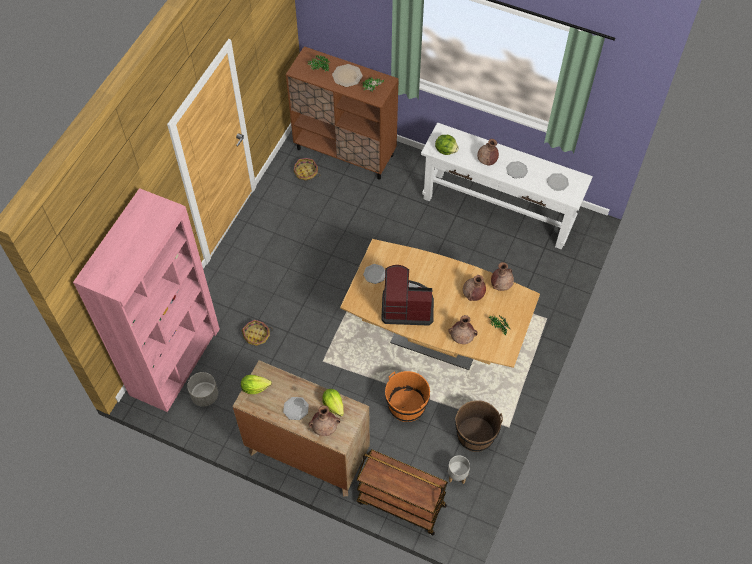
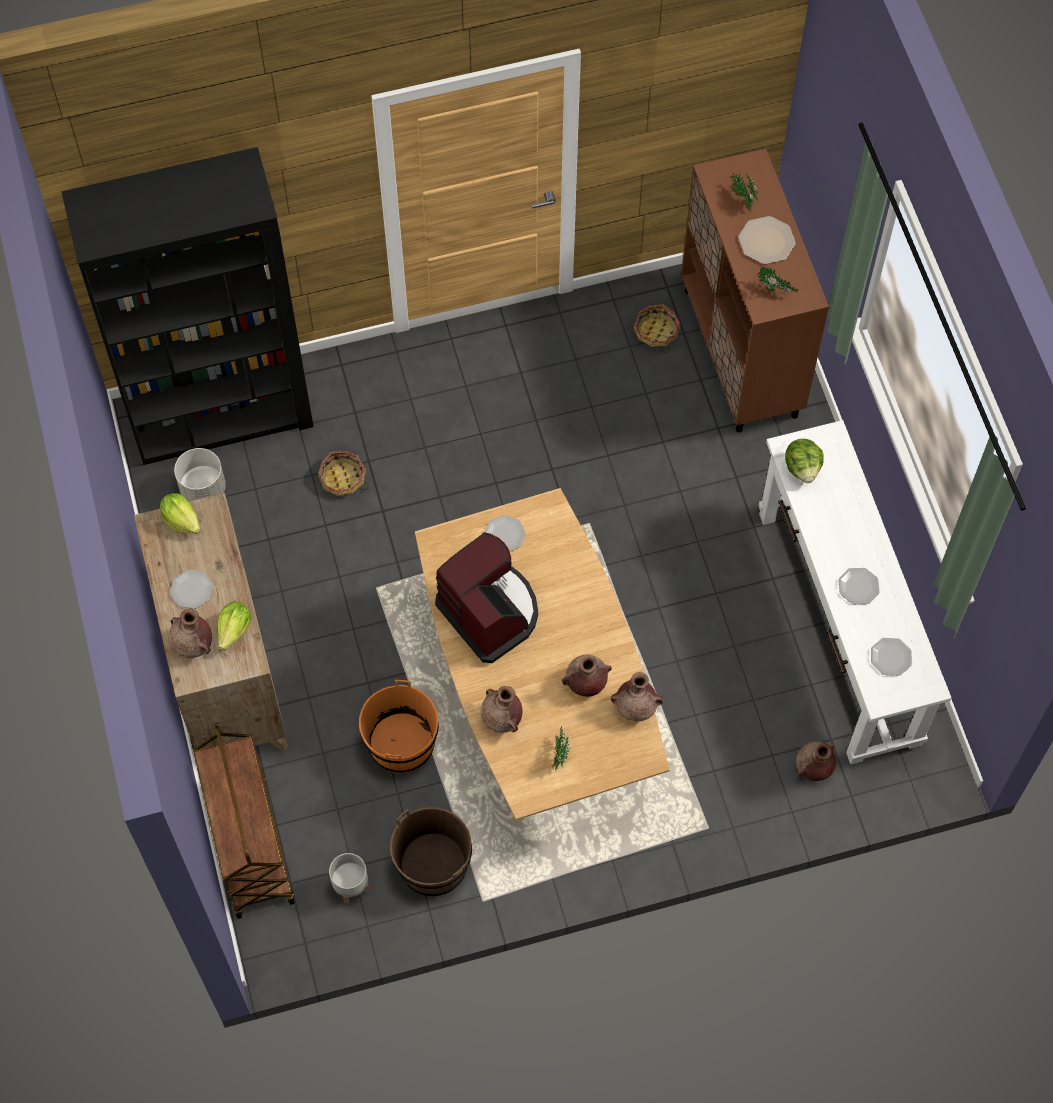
camera: 50 degrees right, 5 degrees up
(175, 361) = (222, 415): pink bookcase -> black bookcase
(487, 161) = (836, 536): brown vase -> brown vase (813, 768)

